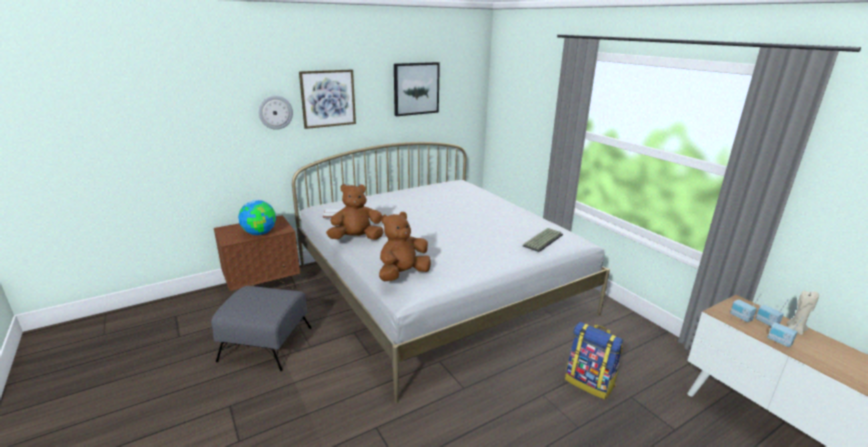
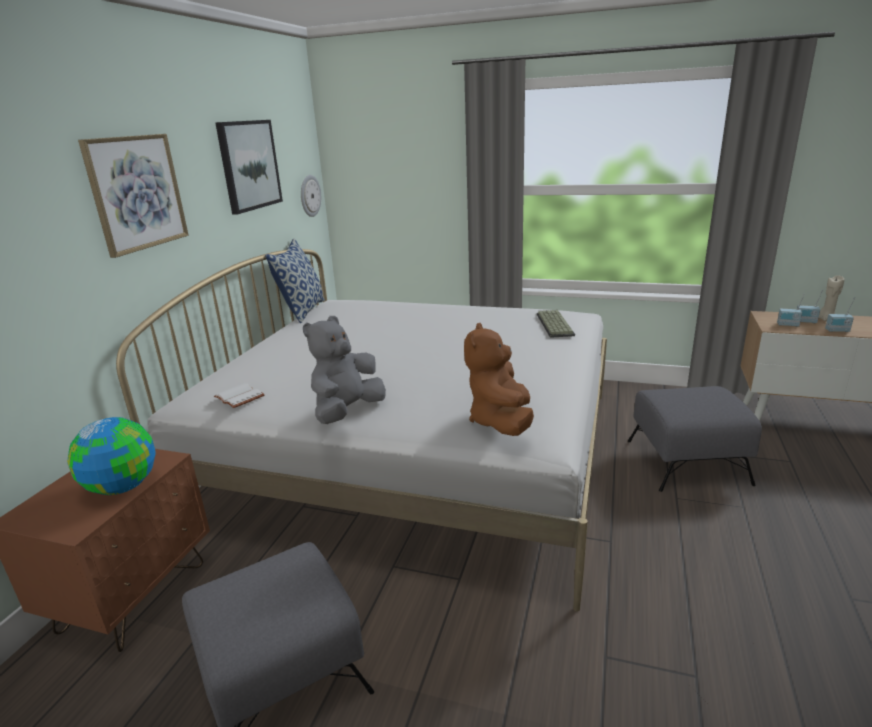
camera: 40 degrees left, 0 degrees up
(275, 112) = (53, 232): wall clock -> wall clock (309, 196)
(356, 238) = (347, 411): brown plush toy -> grey plush toy
(433, 181) = (302, 311): none -> pillow
(590, 383) = (688, 462): backpack -> grey ottoman

